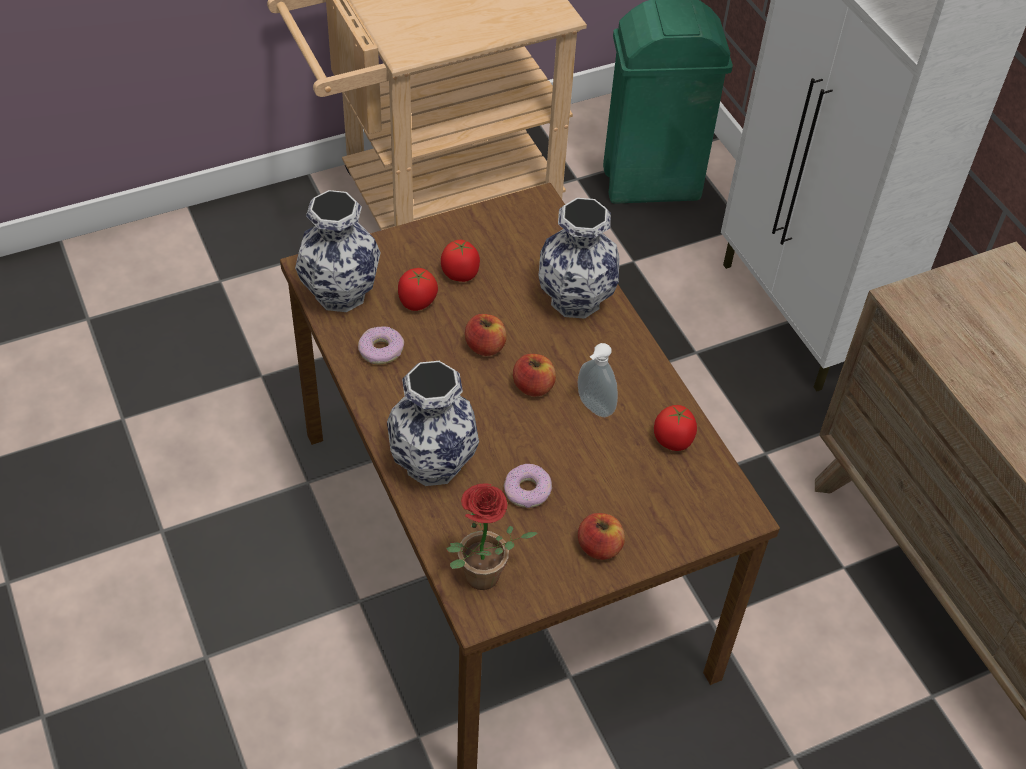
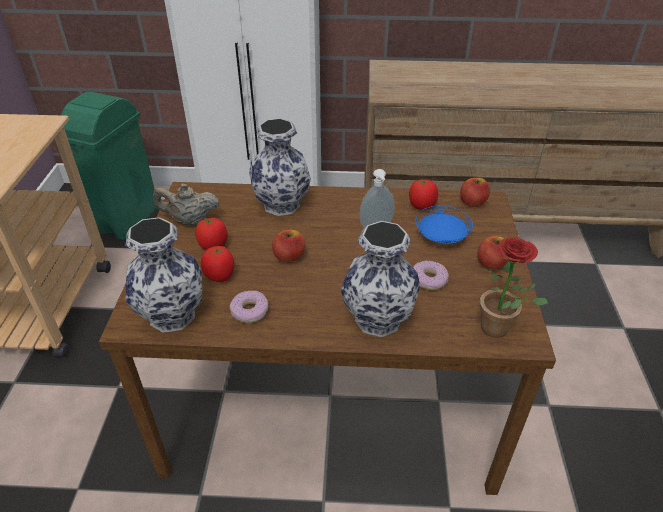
camera: 60 degrees left, 10 degrees down
(489, 233) = (189, 220): none -> beige teapot
(533, 386) = (340, 246): apple -> apple (472, 202)
(619, 480) = (441, 237): none -> blue plate

